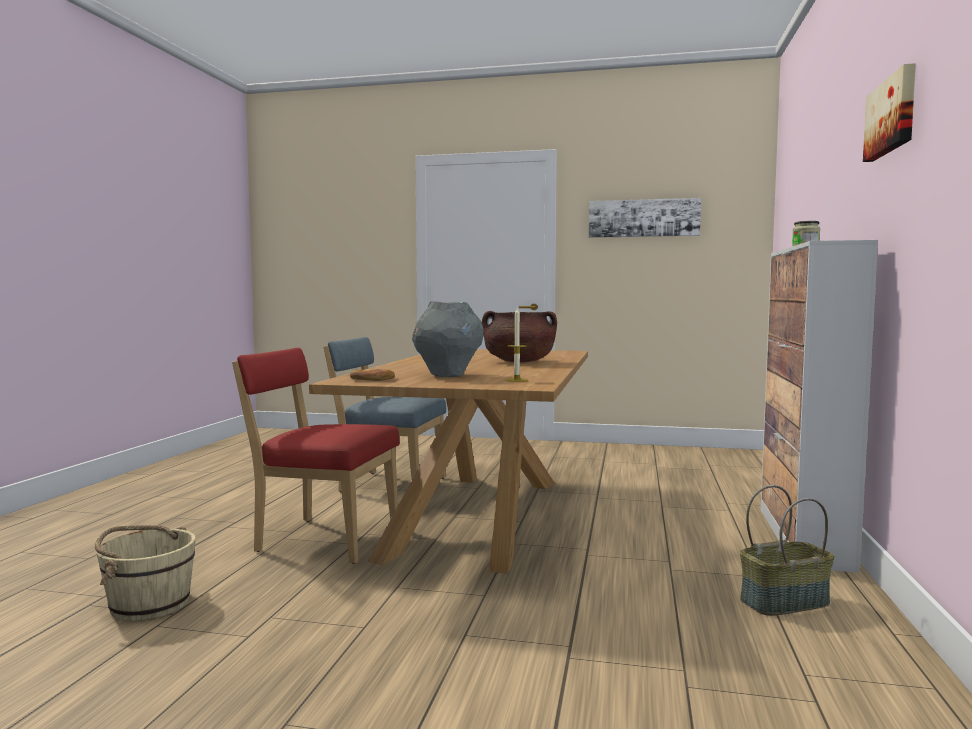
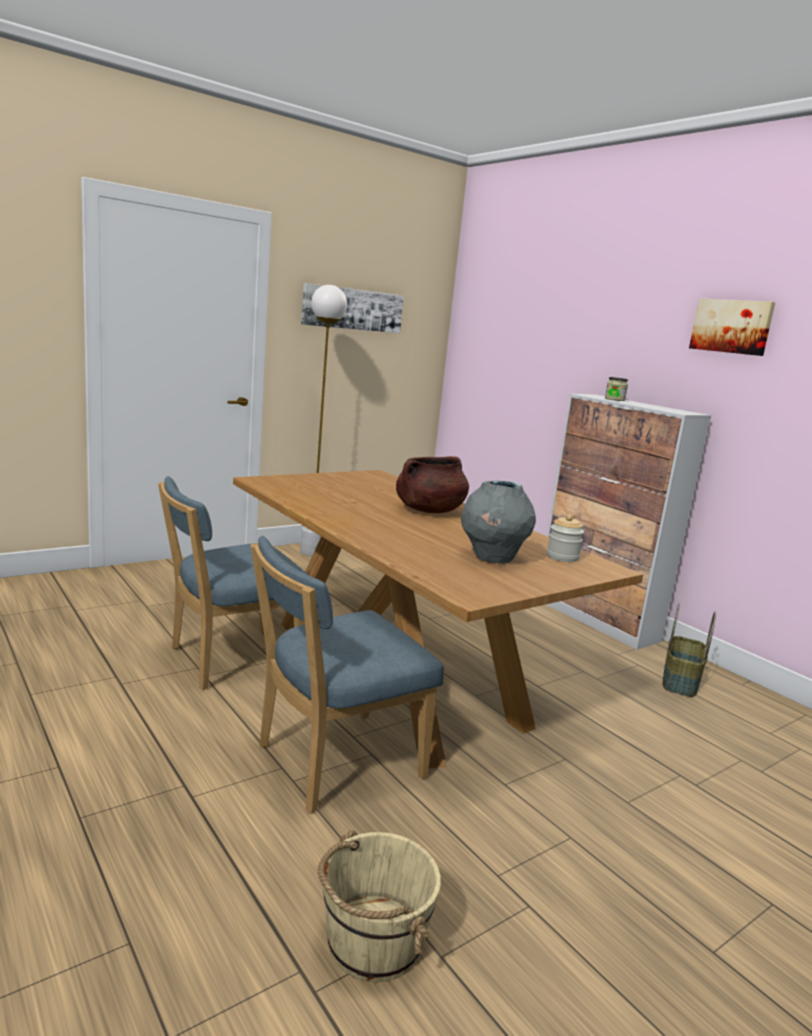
camera: 50 degrees left, 10 degrees up
(322, 539) = (332, 763): red chair -> blue chair
(372, 379) = (475, 584): bread -> none
(516, 380) = (562, 557): candle -> jar
(594, 448) = (312, 553): none -> white floor lamp

